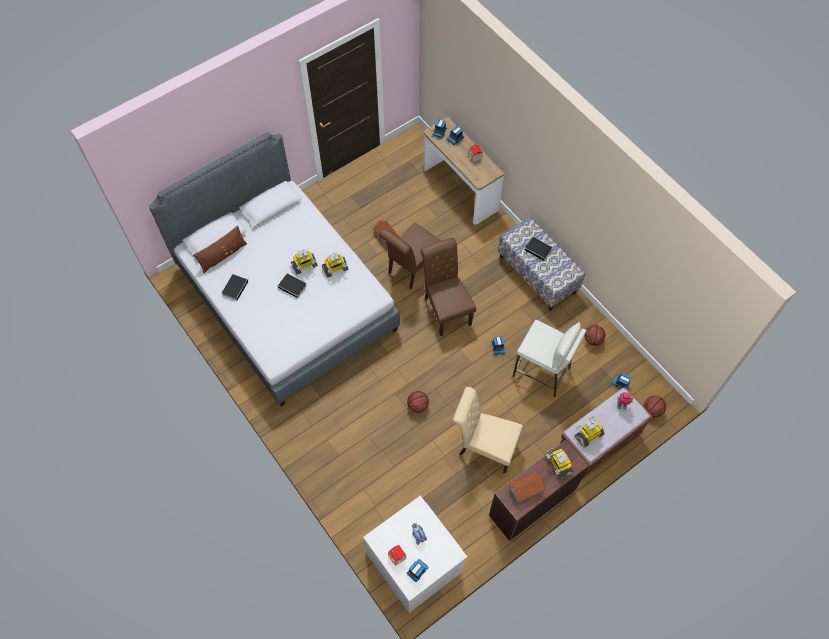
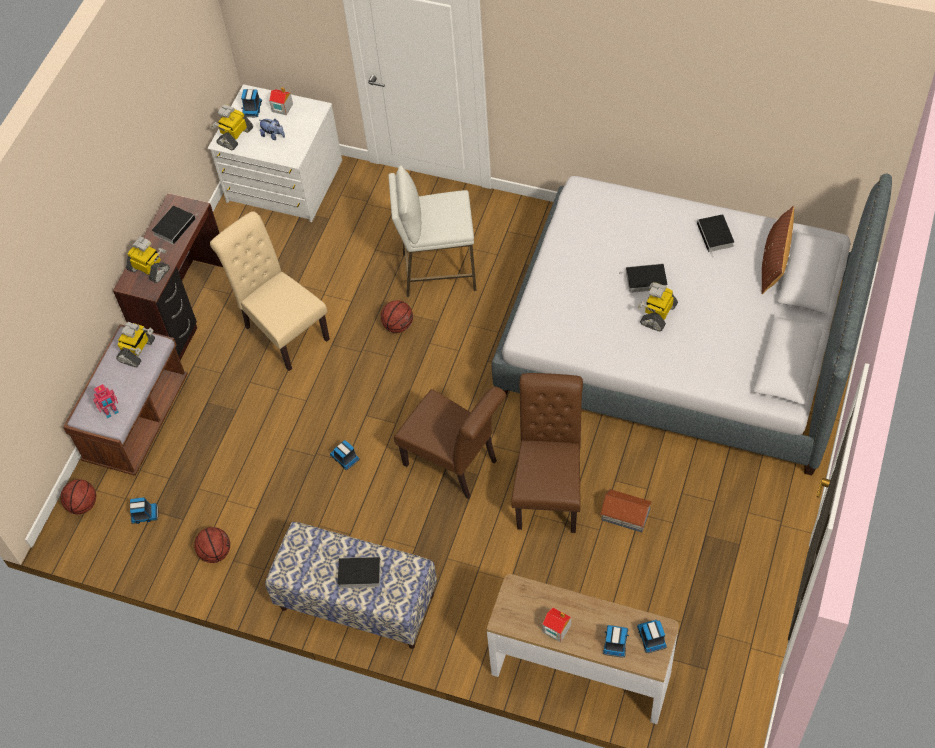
camera: 150 degrees right, 5 degrees down
(335, 269) = (613, 335): toy robot -> toy robot (235, 136)
(484, 447) = (282, 330): beige chair -> beige chair turned 120 degrees counterclockwise
(526, 489) = (174, 225): toy house -> book
(542, 372) = (263, 463): white stool -> white stool (438, 271)

